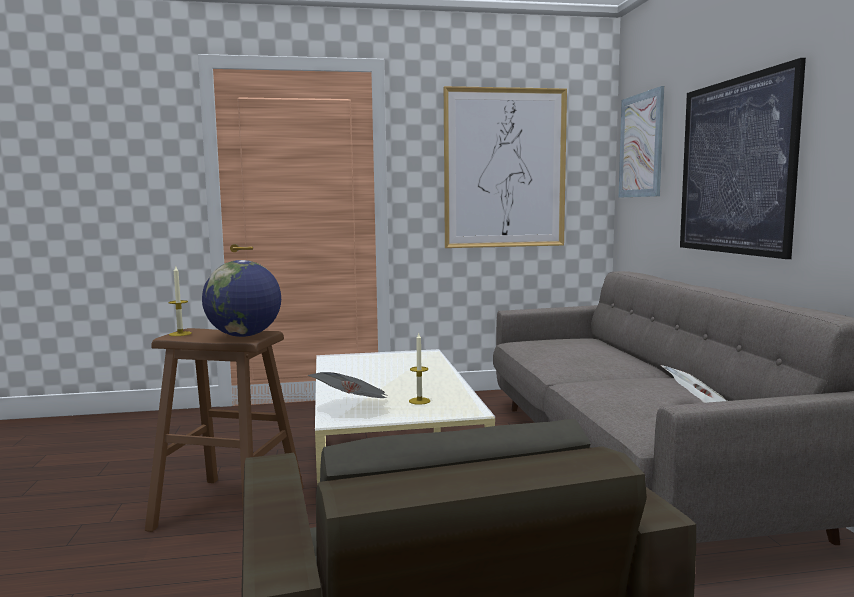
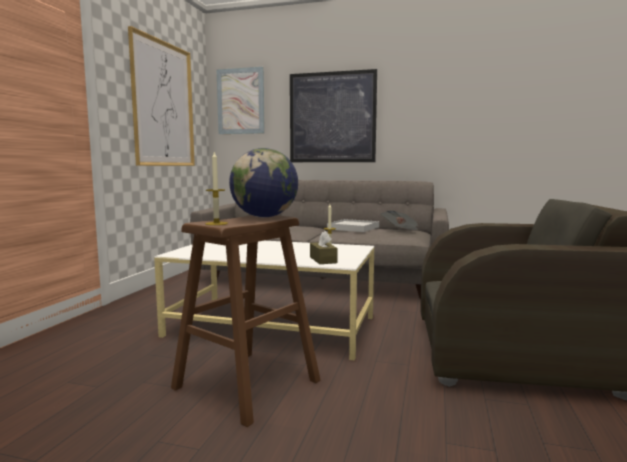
camera: 65 degrees left, 0 degrees up
(353, 407) = (323, 260): newspaper -> brown tissue box
(650, 384) = (353, 228): none -> white tray

